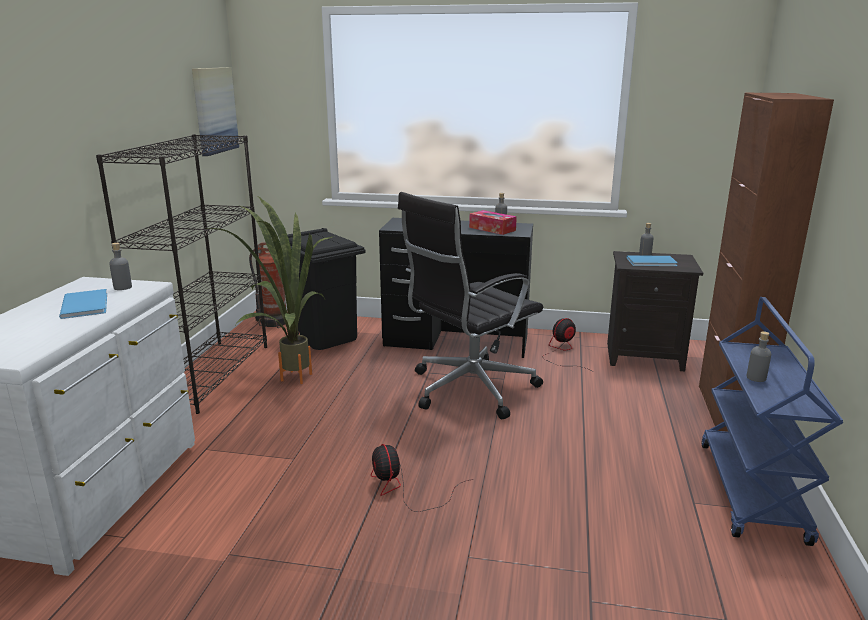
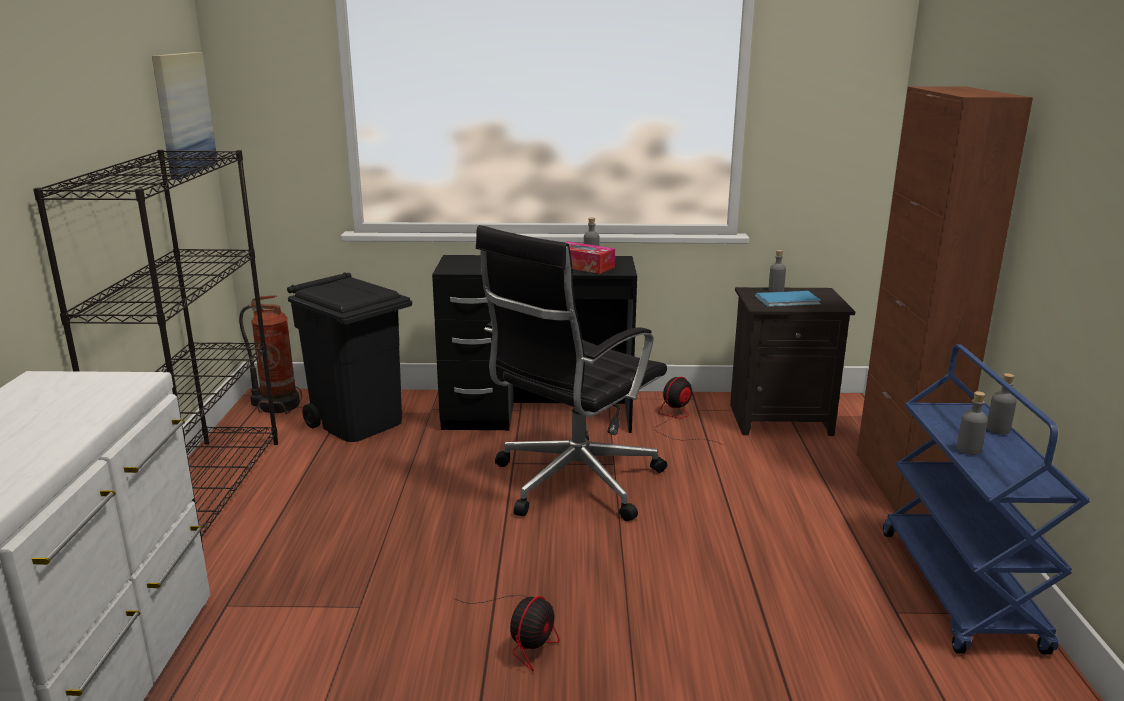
camera: 10 degrees left, 0 degrees up
(87, 304) = (51, 417): blue book -> none
(123, 287) = (97, 385): grey bottle -> grey bottle (998, 429)
(289, 375) = (320, 482): potted plant -> none
(404, 489) = (525, 635): fan -> fan turned 120 degrees counterclockwise

